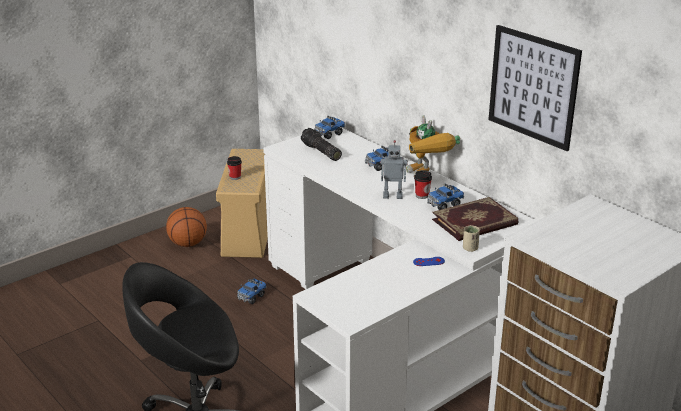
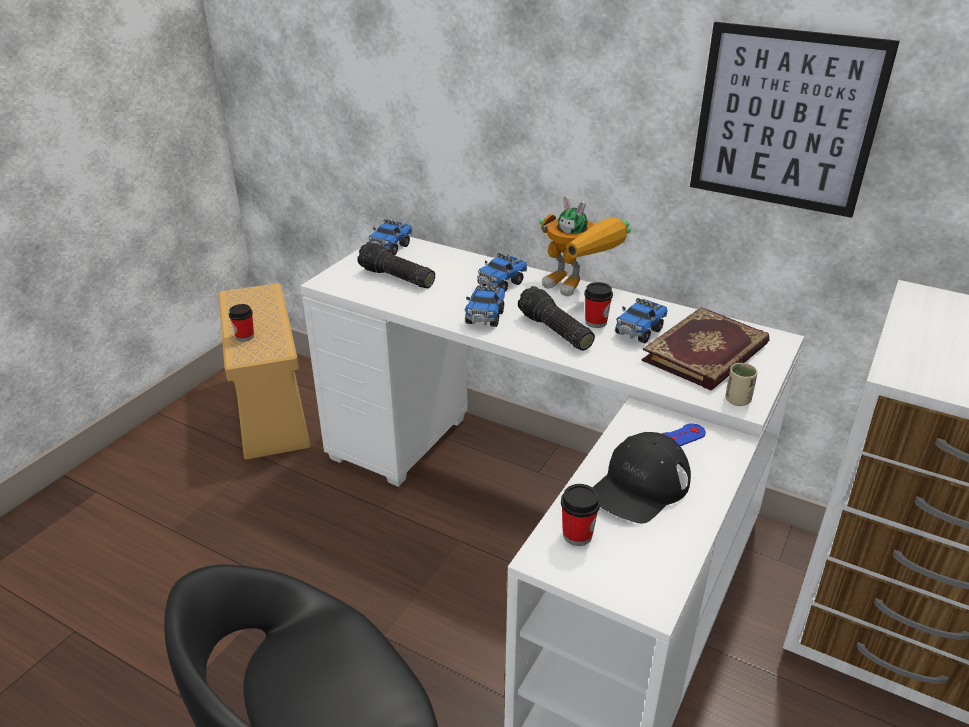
camera: 20 degrees left, 5 degrees up
(188, 244) = (184, 449): basketball -> none
(251, 297) = (321, 519): toy truck -> toy truck (485, 317)
(336, 290) = (577, 535): none -> cup
(385, 278) = (640, 486): none -> black cap
(392, 196) = (553, 331): toy robot -> flashlight

